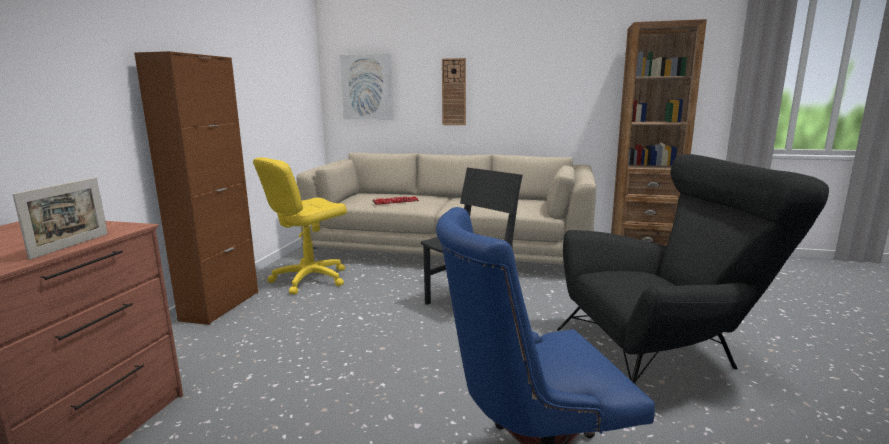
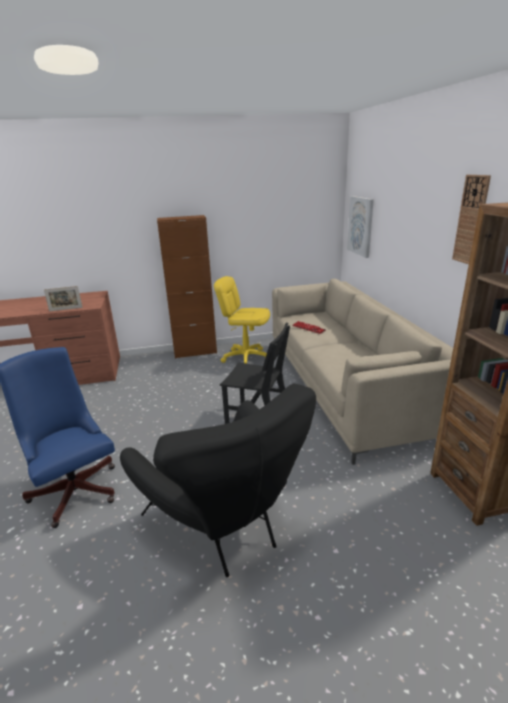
camera: 65 degrees right, 10 degrees up
(454, 92) = (400, 244): wall clock -> wall clock (471, 220)

